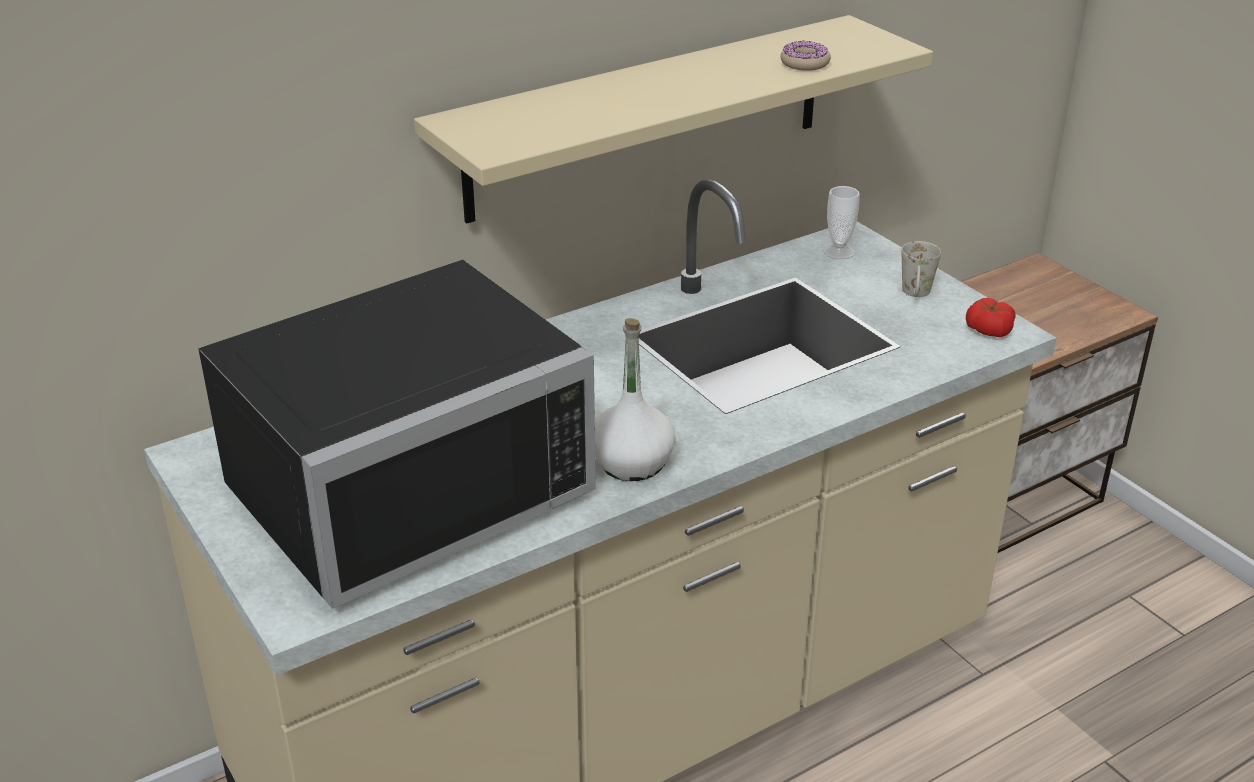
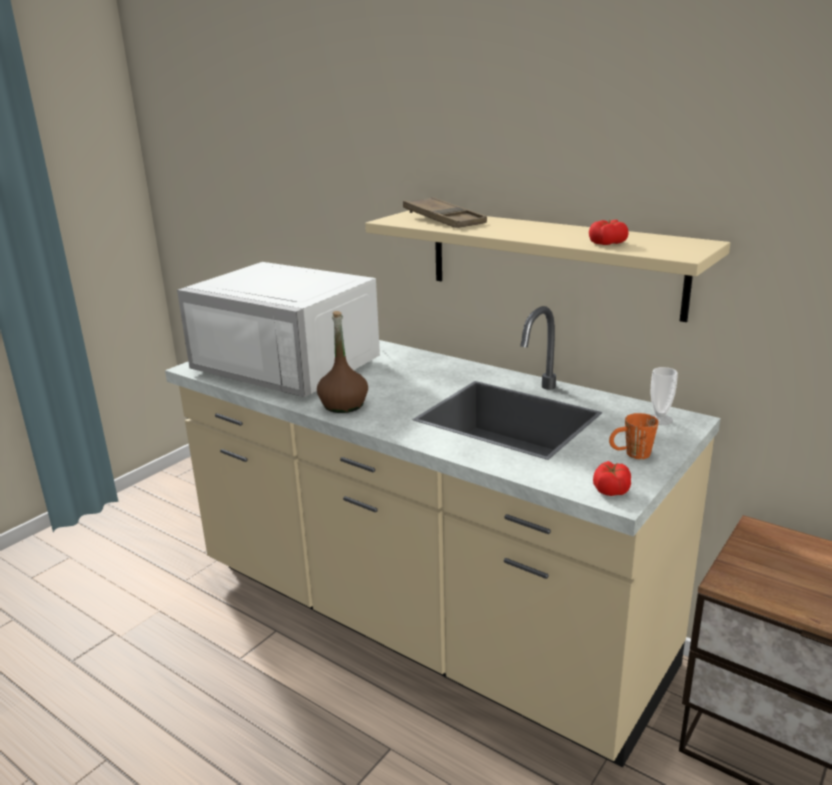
camera: 70 degrees right, 10 degrees down
(399, 481) = (296, 363): black microwave -> white microwave
(546, 115) = (443, 220): none -> brown tray
(632, 462) = (344, 405): white bottle -> brown bottle
(805, 63) = (607, 243): donut -> tomato
(916, 295) = (630, 455): white mug -> orange mug

